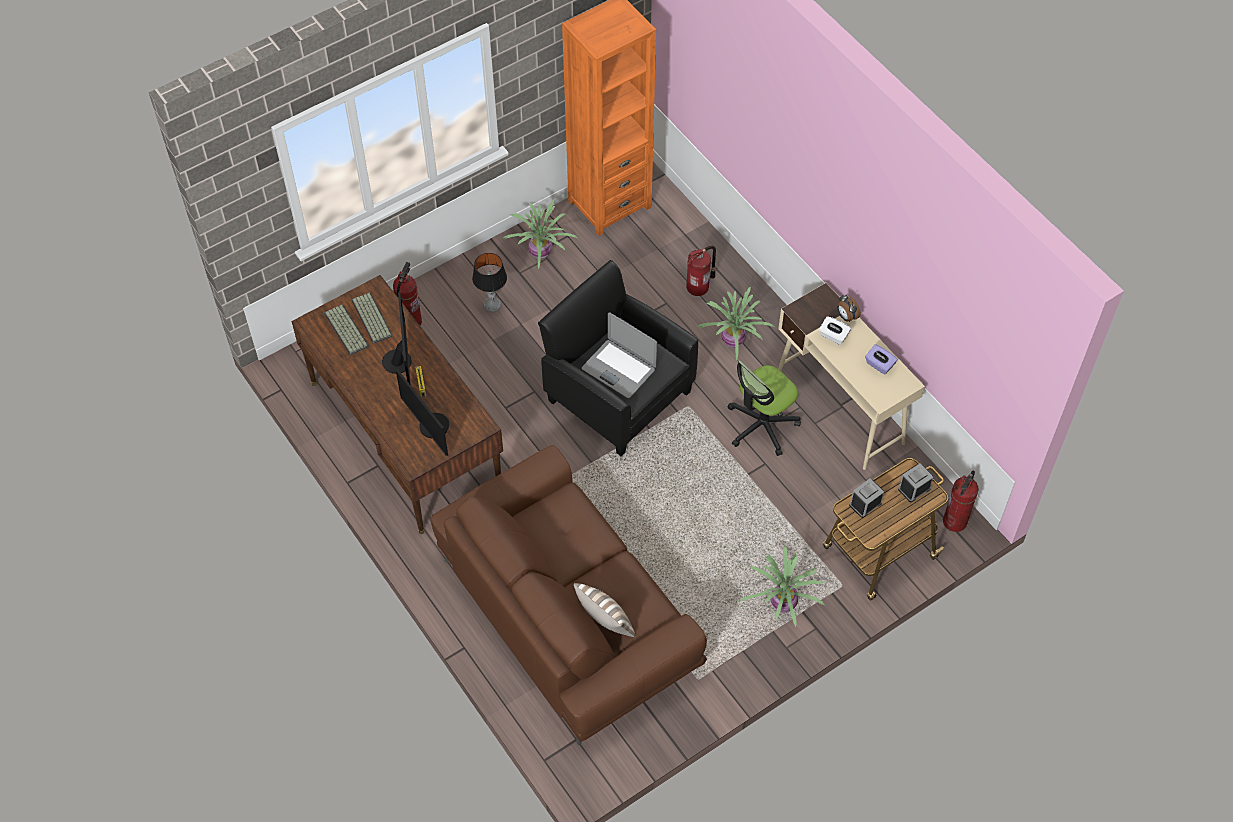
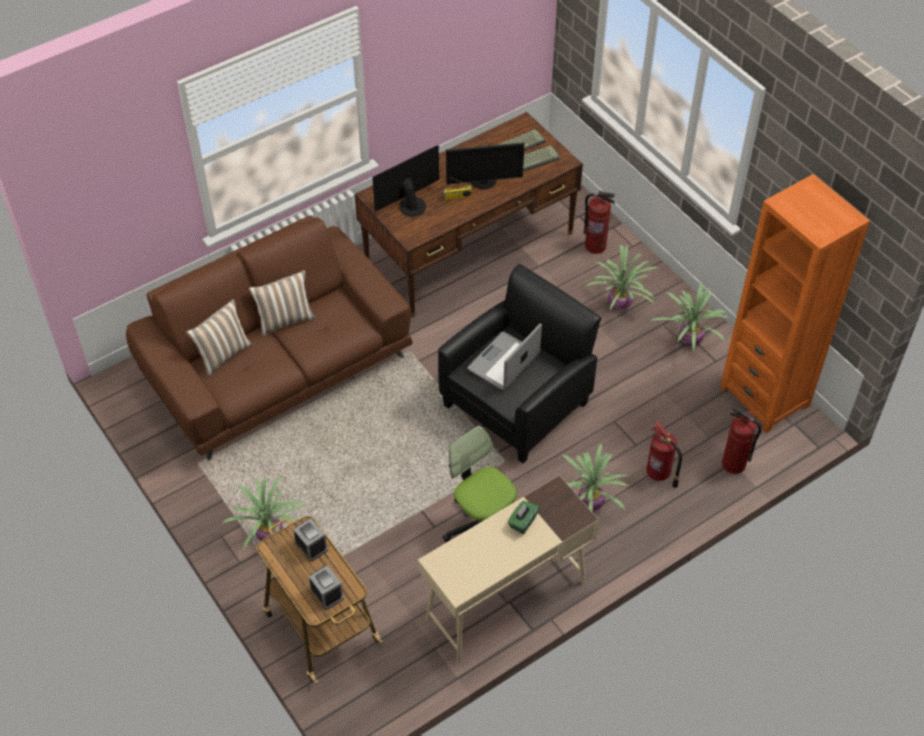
camera: 90 degrees right, 5 degrees down
(492, 305) = (621, 304): table lamp -> potted plant
(556, 568) = (285, 320): none -> pillow
(833, 336) = (522, 522): white tissue box -> green tissue box
(846, 317) = (550, 536): alarm clock -> none
(879, 365) = (483, 564): purple tissue box -> none
(954, 521) = (356, 705): fire extinguisher -> fire extinguisher (733, 464)

